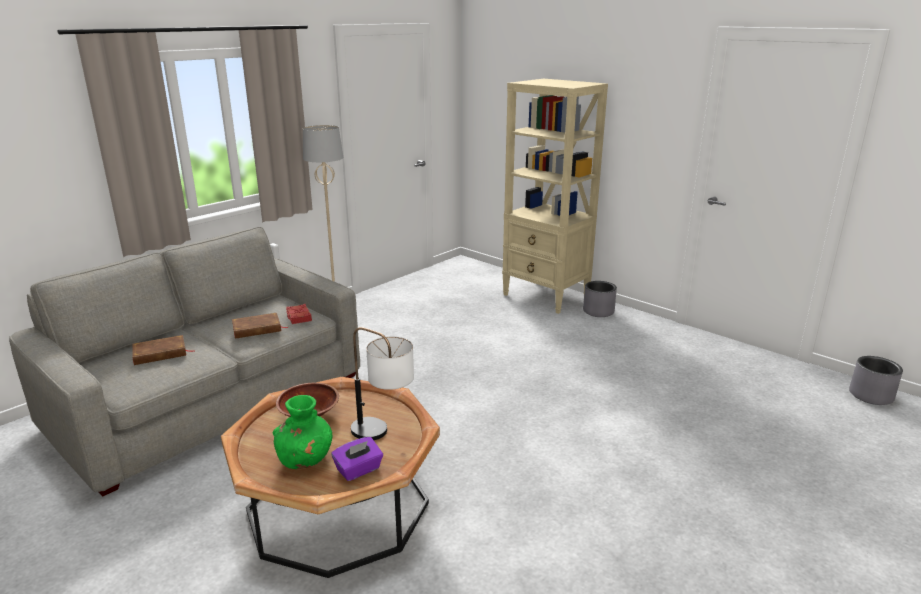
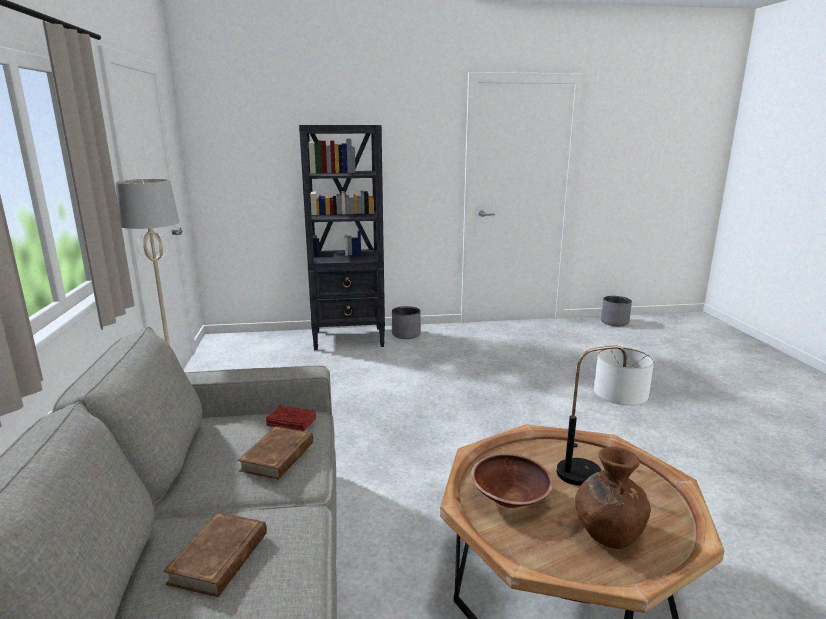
camera: 50 degrees left, 5 degrees down
(305, 459) = (608, 531): green vase -> brown vase
(359, 470) = (653, 505): purple tissue box -> none
(546, 296) = (349, 338): beige bookcase -> black bookcase

